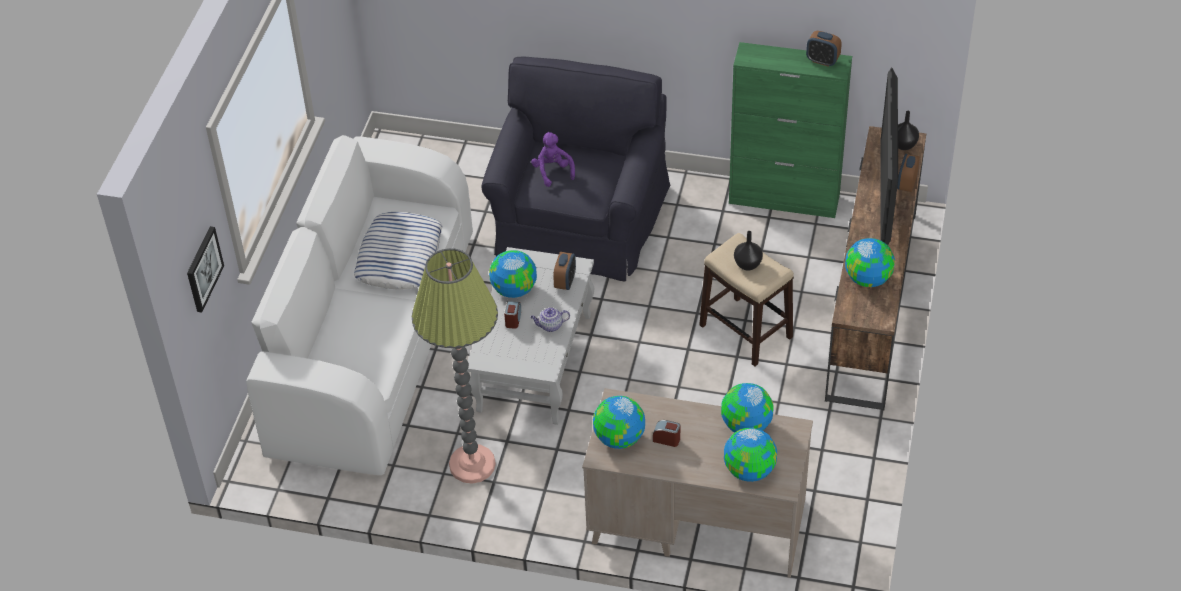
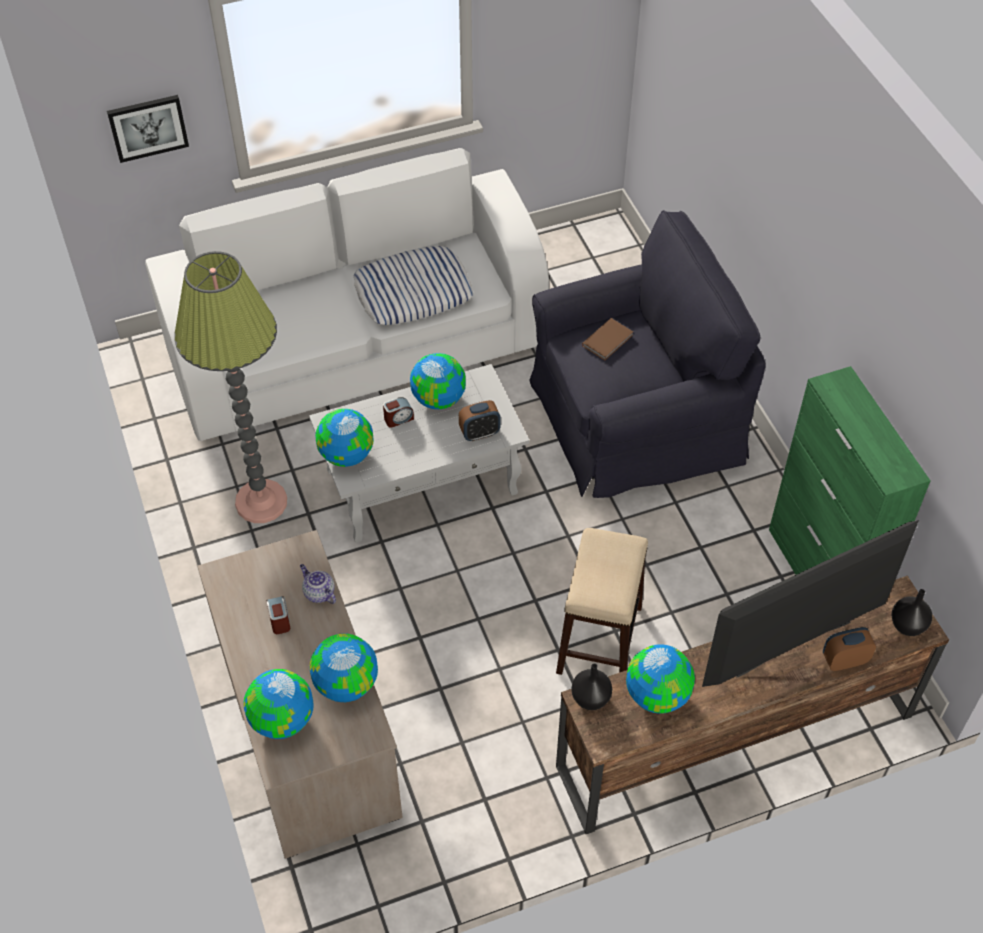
camera: 55 degrees right, 5 degrees up
(550, 326) = (411, 452): teapot -> teapot (318, 593)
(552, 171) = (608, 340): purple plush toy -> brown book
(619, 438) = (254, 577): globe -> globe (346, 455)
(748, 265) = (604, 571): black vase -> black vase (591, 699)
(822, 60) = (894, 456): alarm clock -> none

